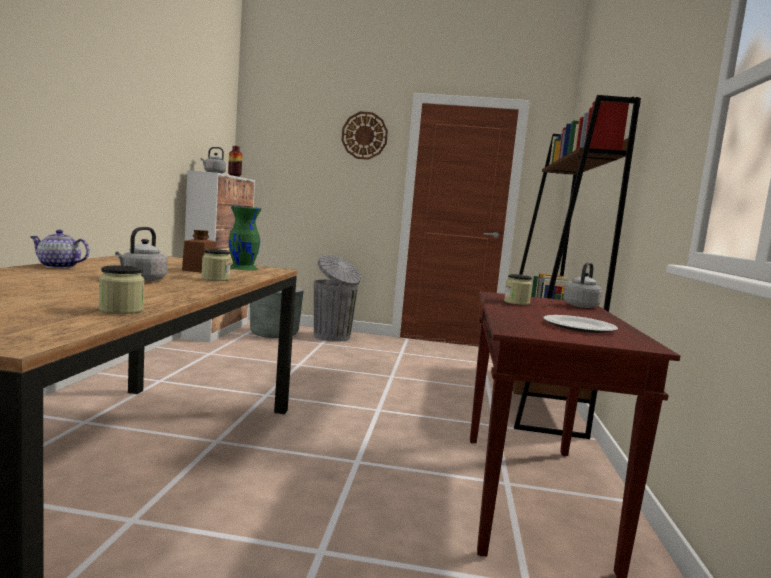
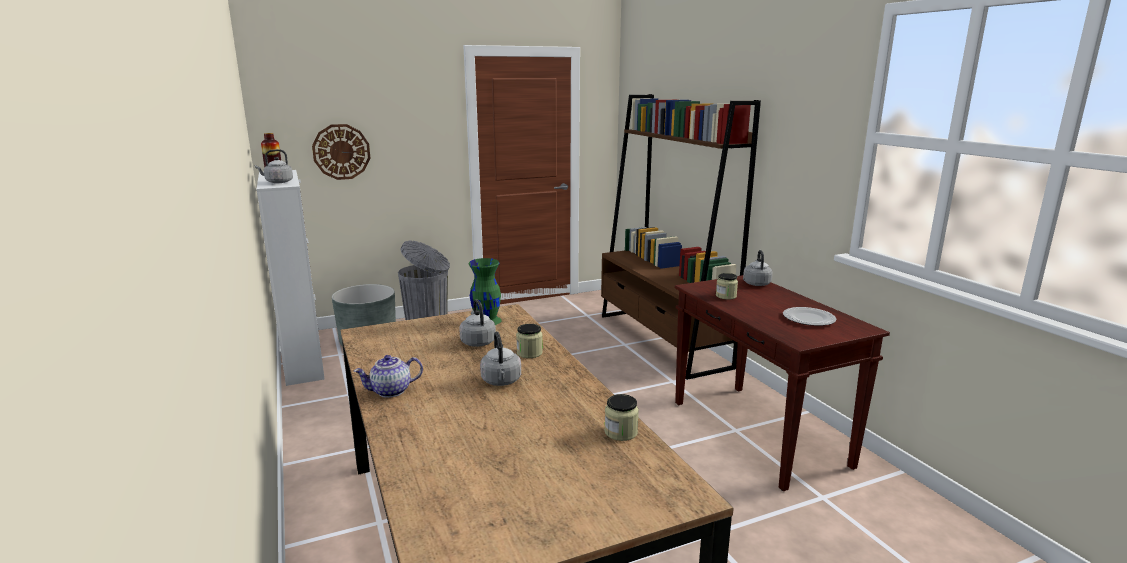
camera: 30 degrees left, 10 degrees up
(199, 270) = (477, 342): brown jar -> grey kettle
(364, 135) = (415, 98): wall clock -> wall clock (341, 152)

